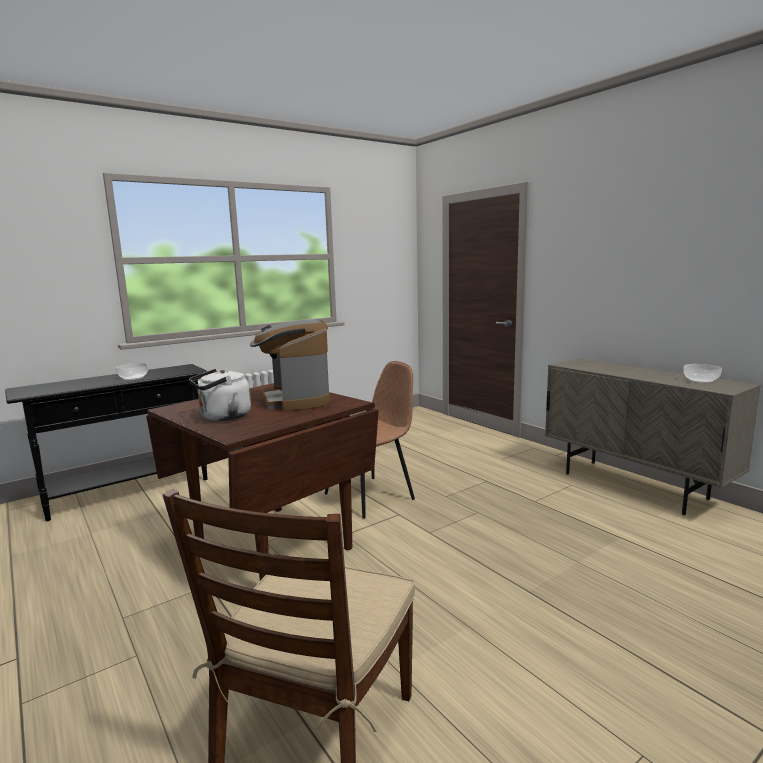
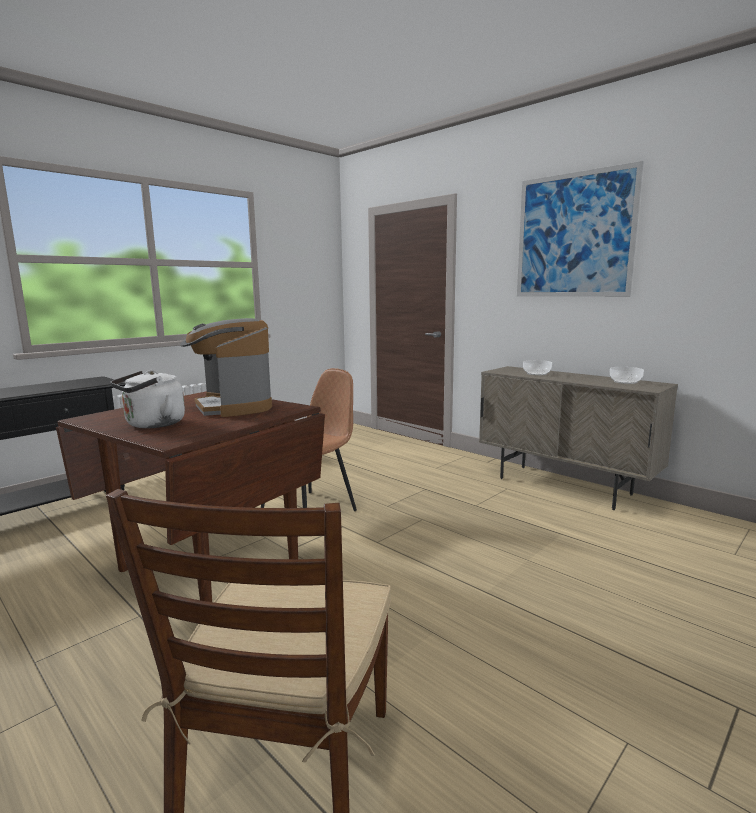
camera: 10 degrees left, 0 degrees up
(133, 377) = (35, 390): bowl -> bowl (537, 373)
(649, 225) = (574, 235): none -> picture

